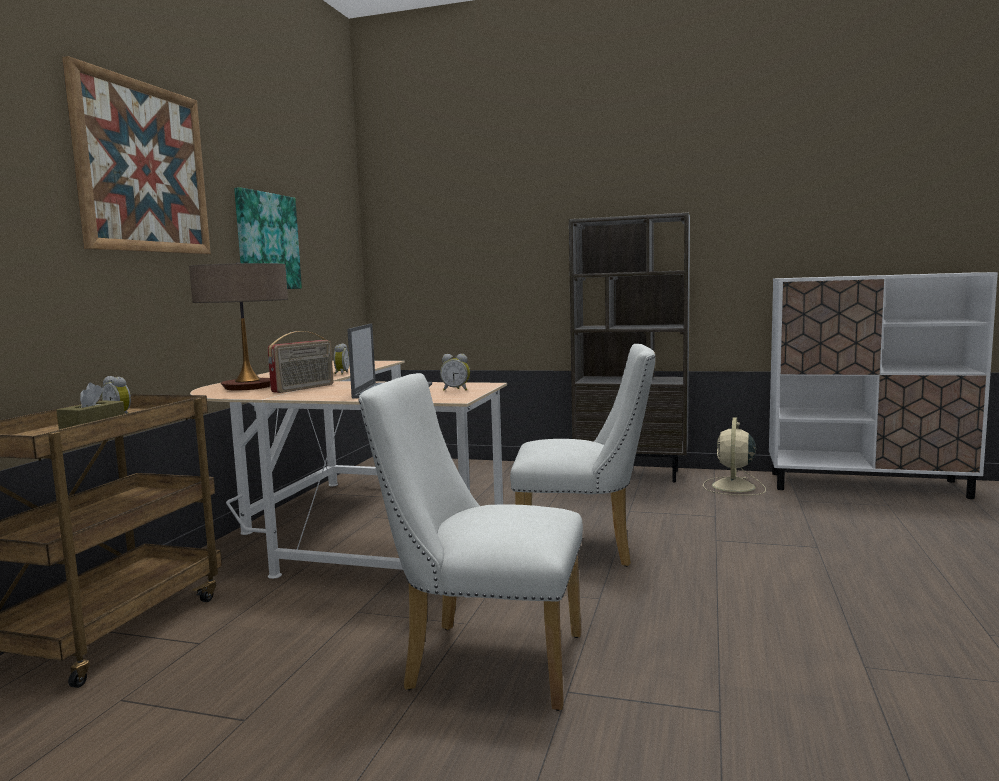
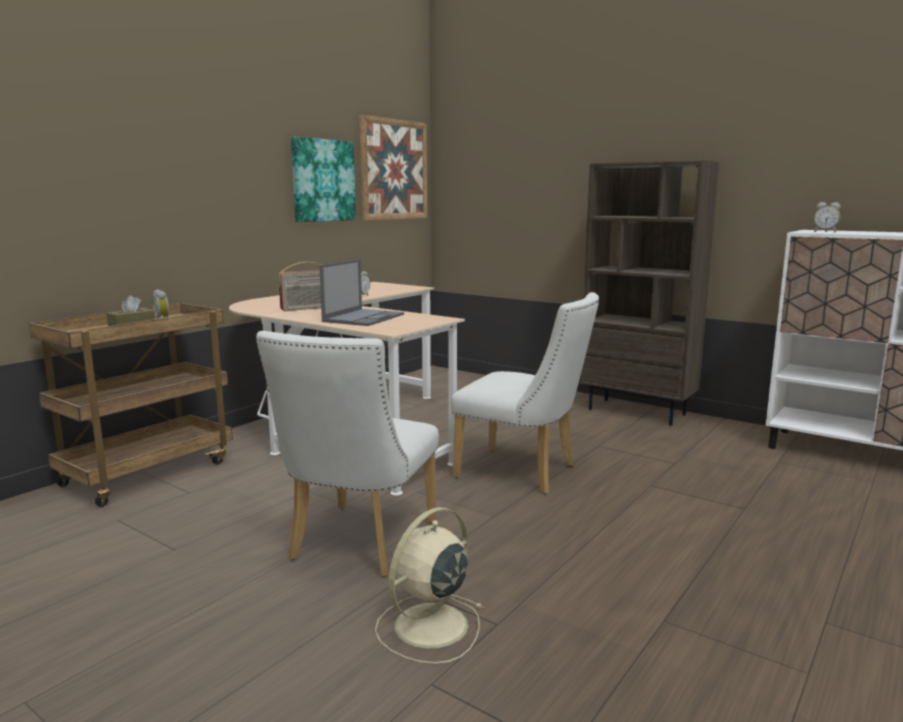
camera: 20 degrees right, 5 degrees up
(143, 168) = (203, 126): picture -> picture (394, 170)
(248, 387) = (275, 303): table lamp -> none
(456, 390) = (410, 322): alarm clock -> alarm clock (825, 232)
(482, 661) = (357, 545): white chair -> white chair turned 105 degrees counterclockwise
(733, 487) = (724, 438): beige fan -> beige fan (428, 627)

